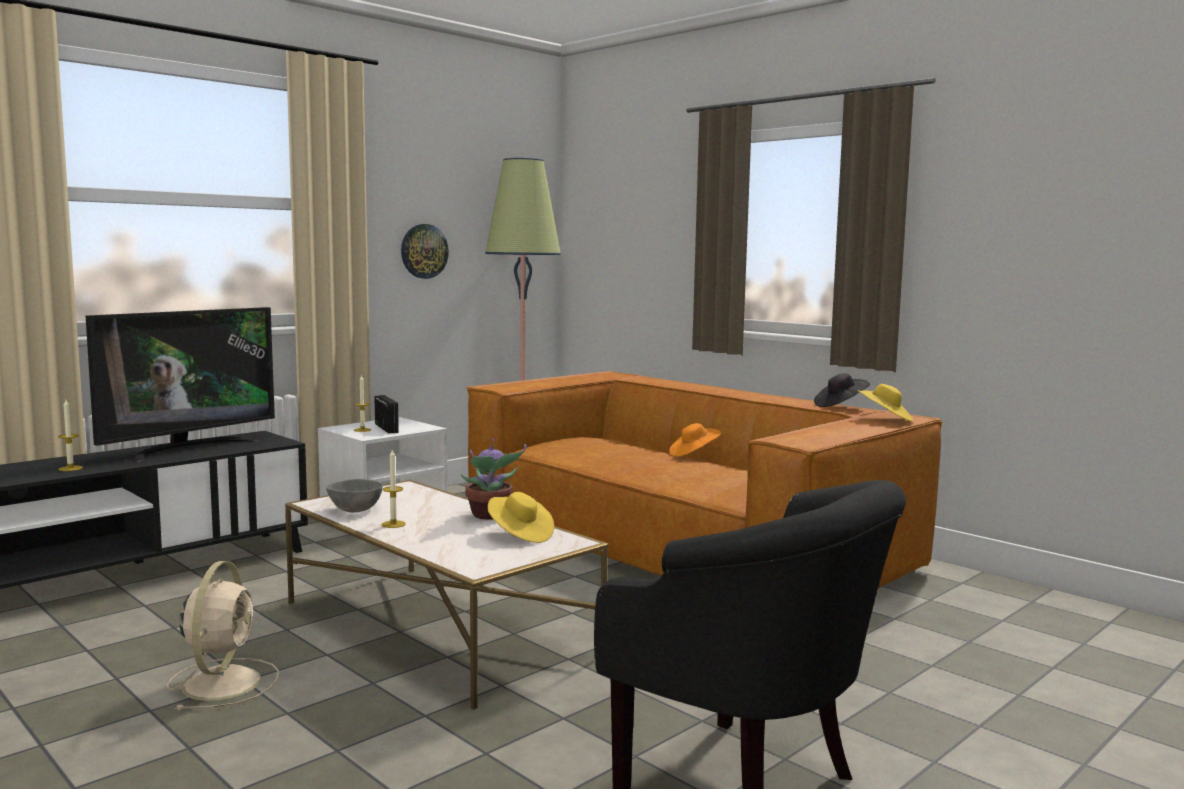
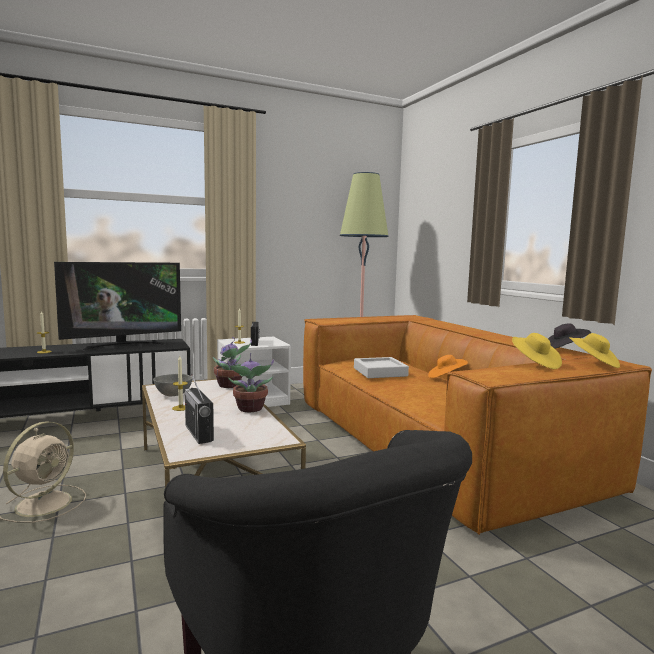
camera: 20 degrees right, 0 degrees up
(419, 491) = (230, 385): none -> potted plant
(424, 251) = (298, 233): wall clock -> none
(463, 548) = (198, 433): none -> radio
(520, 535) = (250, 427): yellow hat -> yellow hat (535, 364)
(606, 455) = (380, 372): none -> grey tray

